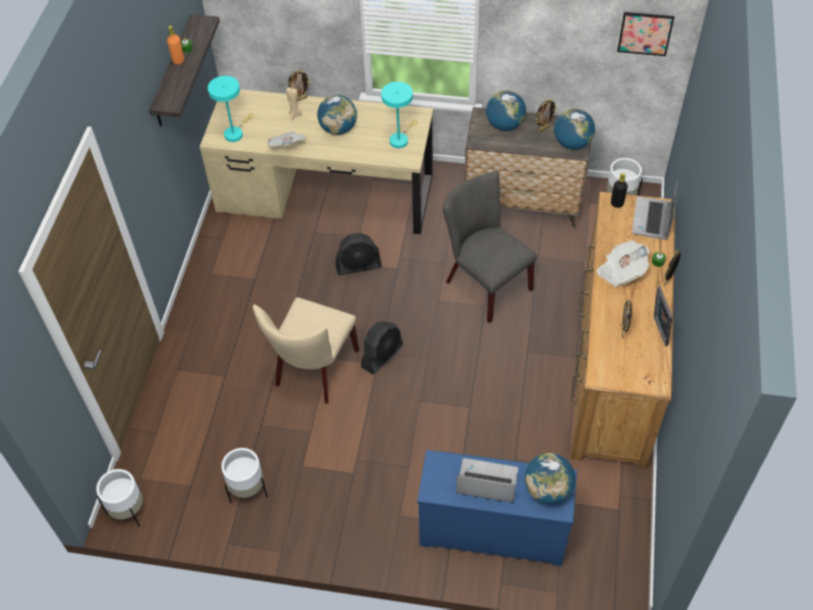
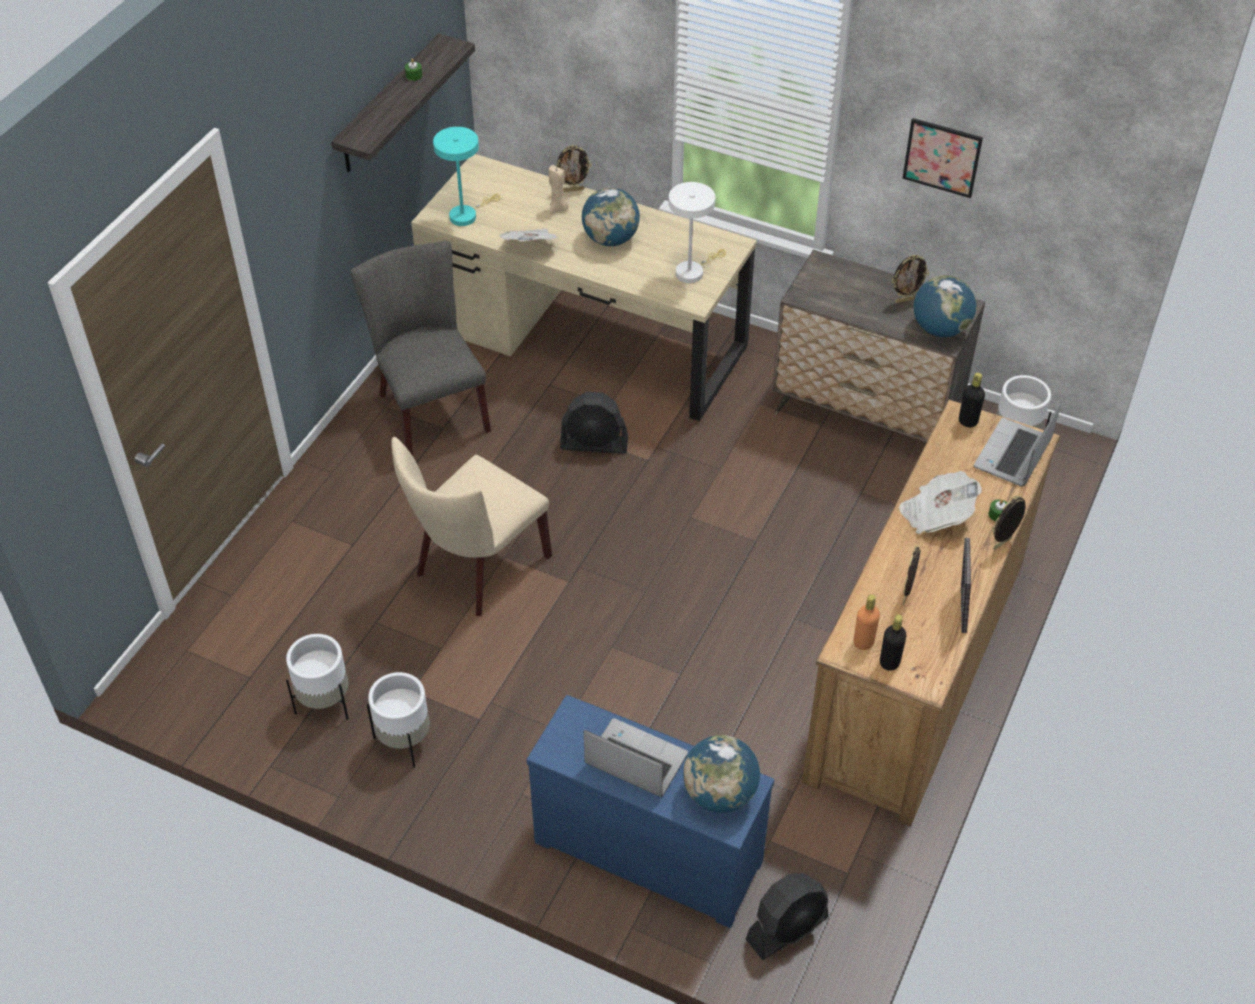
camera: 15 degrees right, 5 degrees down
(128, 511) = (155, 688): white planter -> white planter (404, 742)
(178, 60) = (396, 88): orange bottle -> orange bottle (863, 642)
(382, 355) = (581, 572): black fan -> black fan (787, 928)
(400, 139) = (693, 271): turquoise table lamp -> white table lamp
(484, 283) = (766, 509): grey chair -> grey chair (429, 408)
(504, 125) = (850, 283): globe -> none
(629, 377) = (889, 662): none -> black bottle
(645, 33) = (1077, 183): picture -> picture (942, 157)

